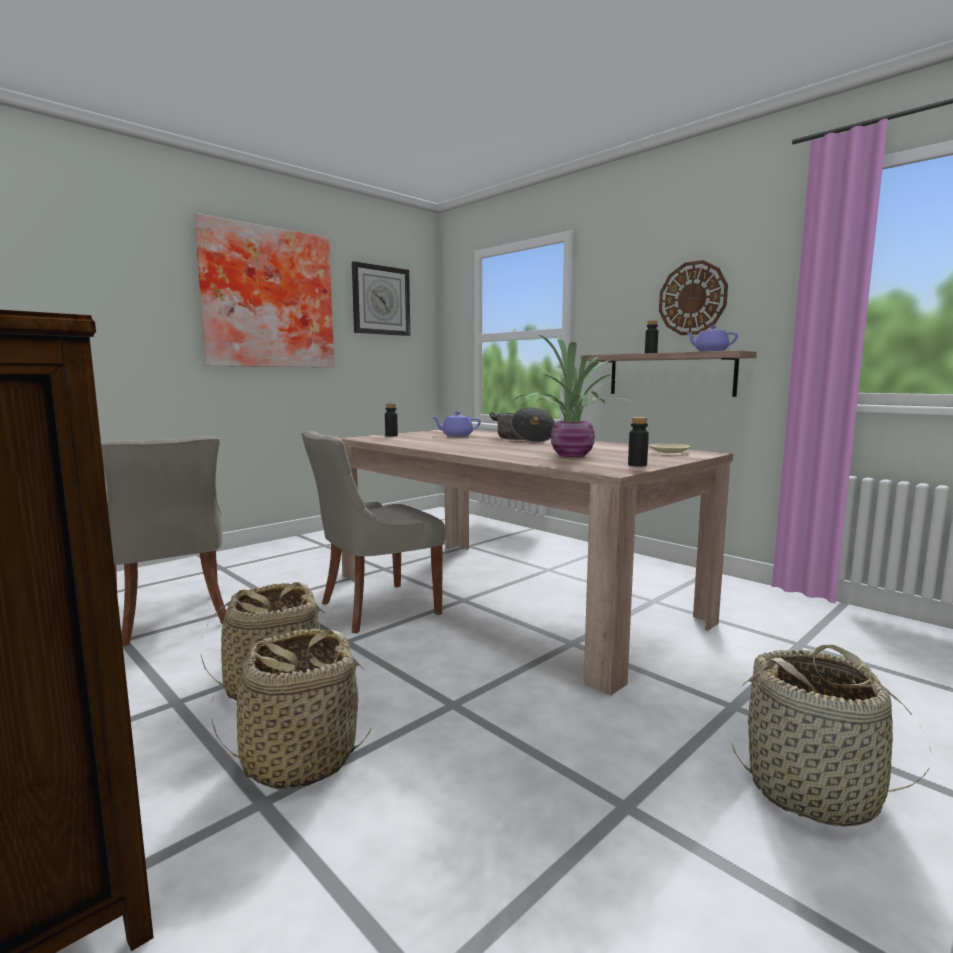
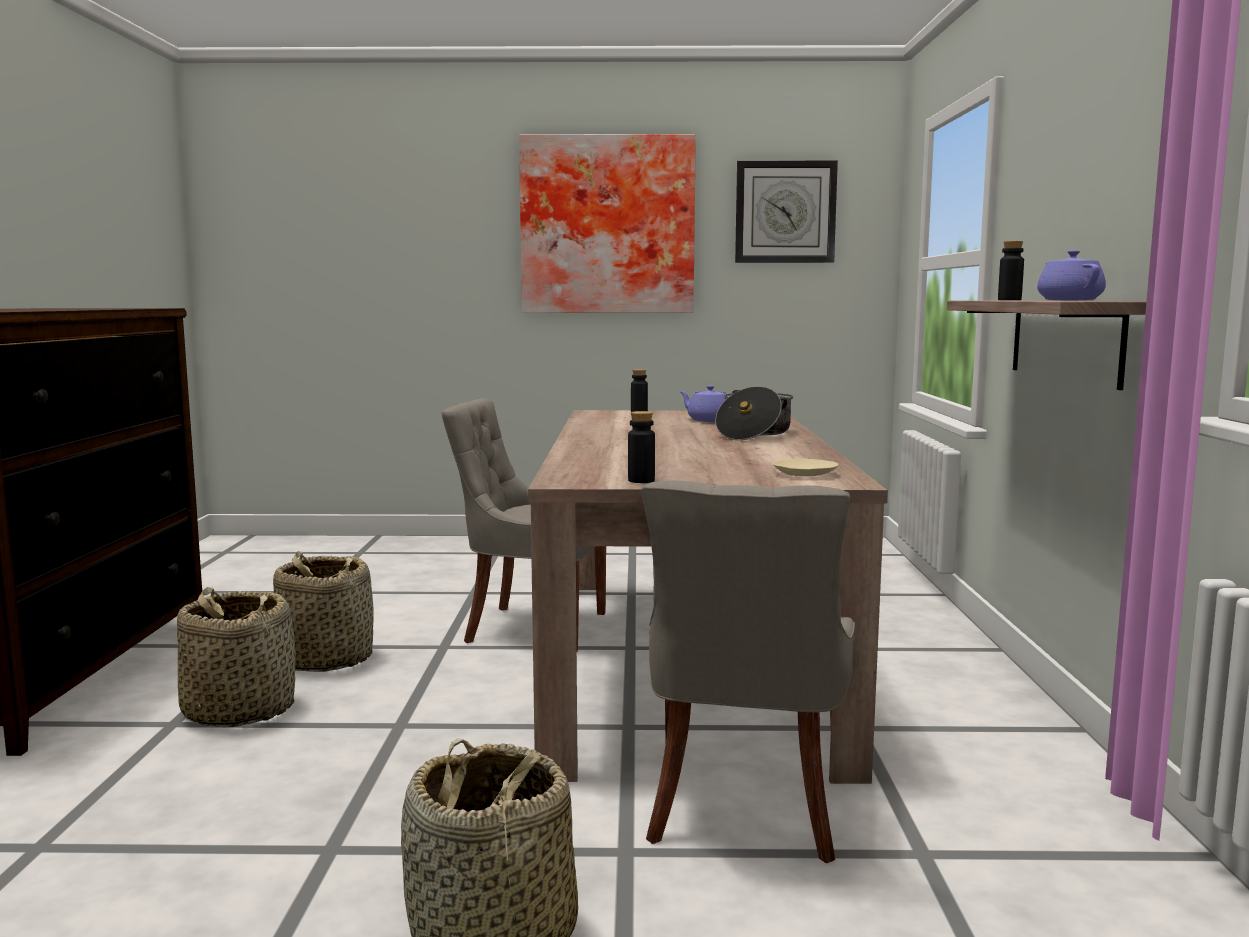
camera: 45 degrees right, 0 degrees up
(172, 619) = (374, 586): grey chair -> grey chair (745, 809)
(570, 455) = (660, 459): potted plant -> none
(692, 298) = (1091, 195): wall clock -> none

